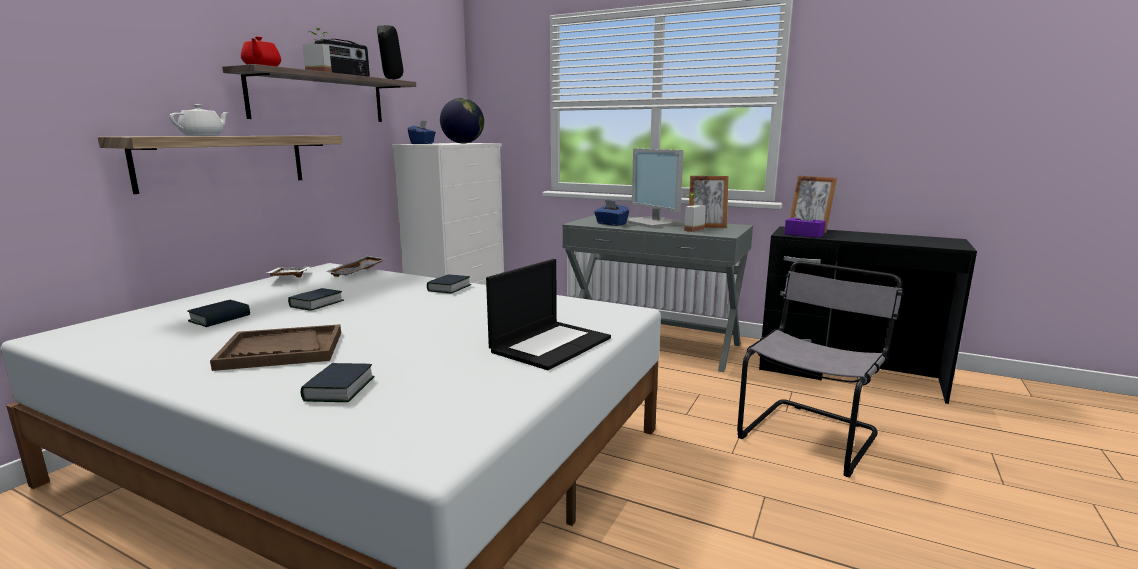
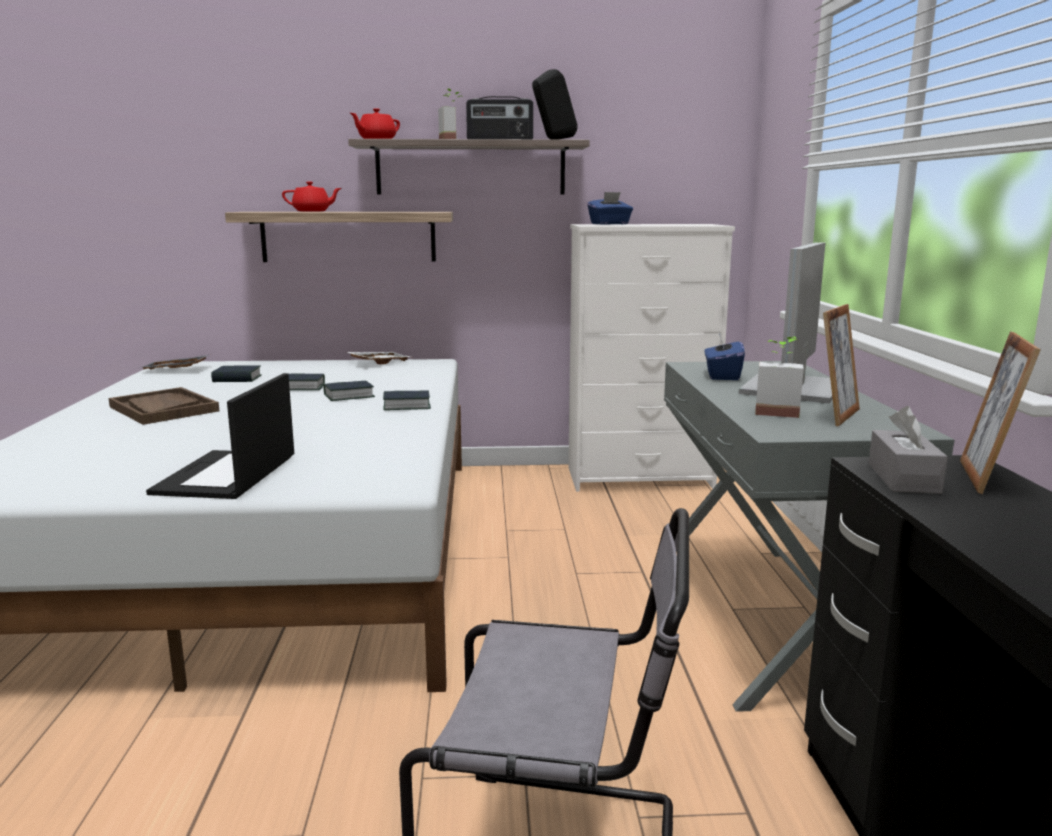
camera: 60 degrees right, 0 degrees up
(203, 135) = (312, 211): white teapot -> red teapot
(339, 389) = (73, 441): book -> book (349, 396)
(358, 272) = (427, 372): grey tray -> grey tray (175, 370)
(463, 143) = (672, 224): globe -> none
(551, 344) = (227, 476): laptop -> laptop turned 90 degrees clockwise
(706, 226) = (836, 416): picture frame -> picture frame turned 120 degrees counterclockwise
(804, 234) = (903, 478): purple tissue box -> grey tissue box

